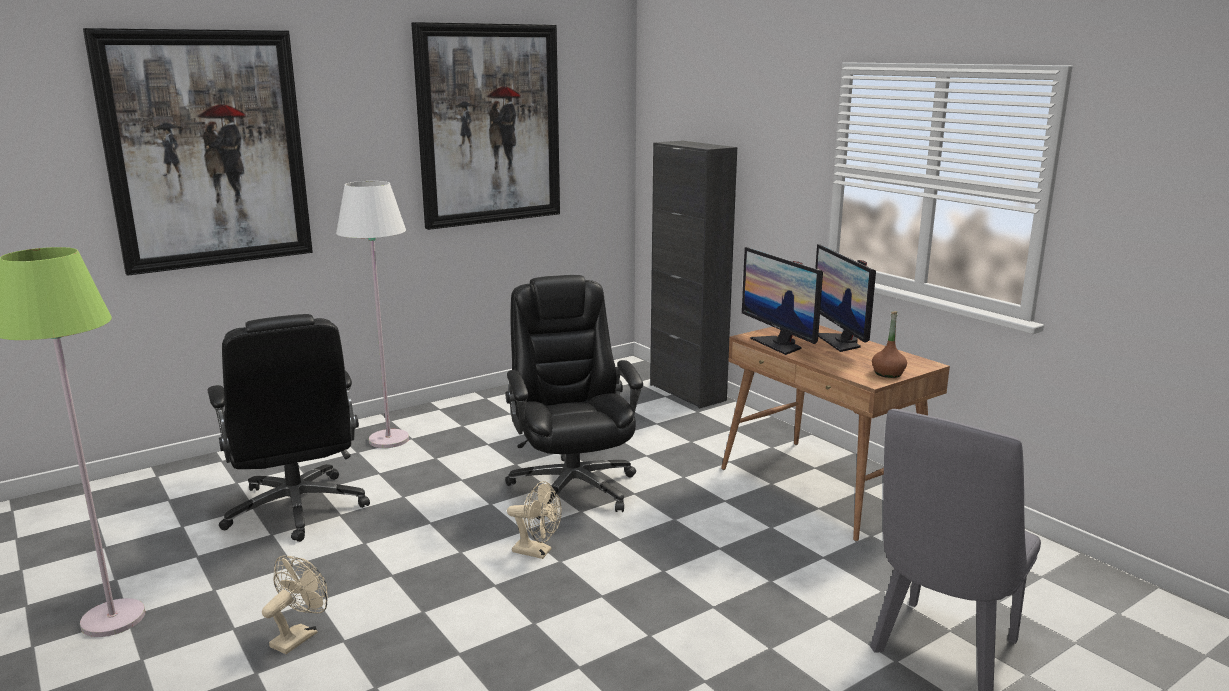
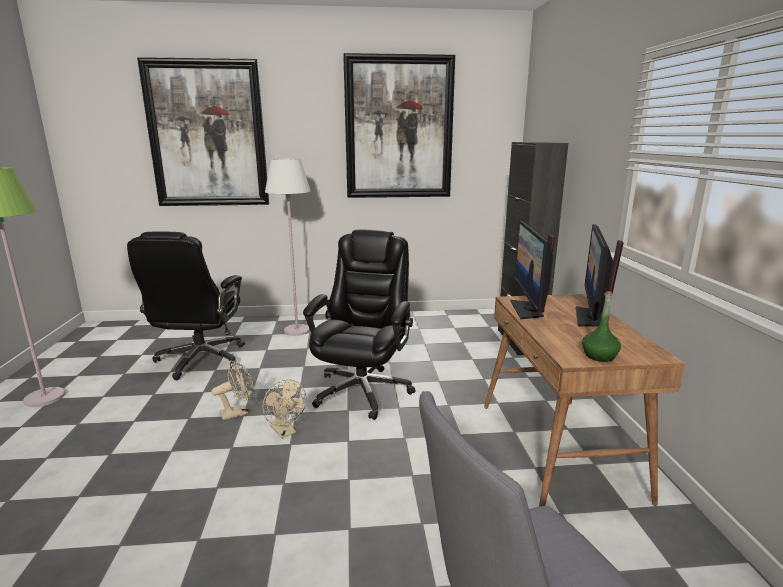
camera: 30 degrees right, 0 degrees up
(299, 636) = (95, 441): beige fan -> beige fan (238, 412)
(888, 373) = (599, 356): brown bottle -> green bottle

